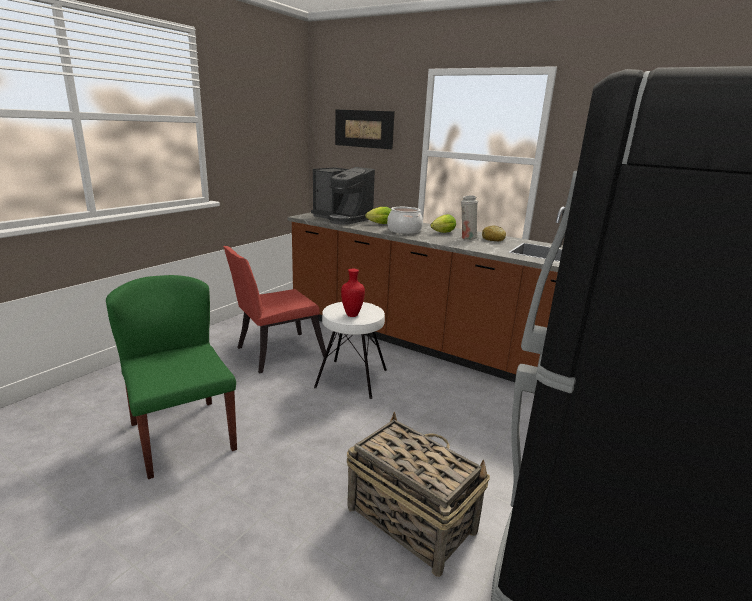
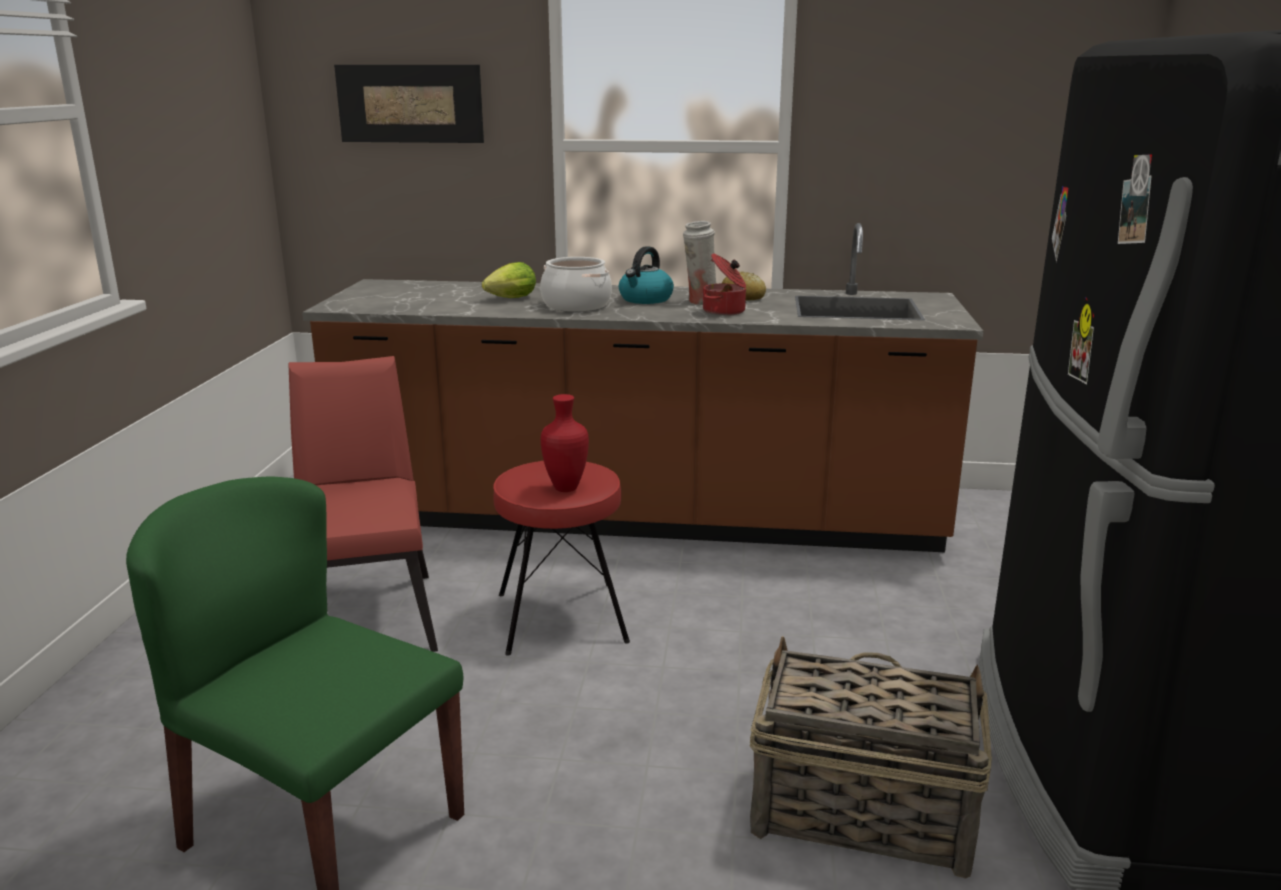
camera: 25 degrees left, 0 degrees up
(275, 353) = (365, 612): red chair -> red chair turned 135 degrees clockwise
(342, 218) = (423, 299): coffee machine -> none
(351, 378) = (560, 617): white stool -> red stool
(441, 233) = (645, 299): lettuce -> kettle
(472, 244) = (725, 311): none -> cooking pot

